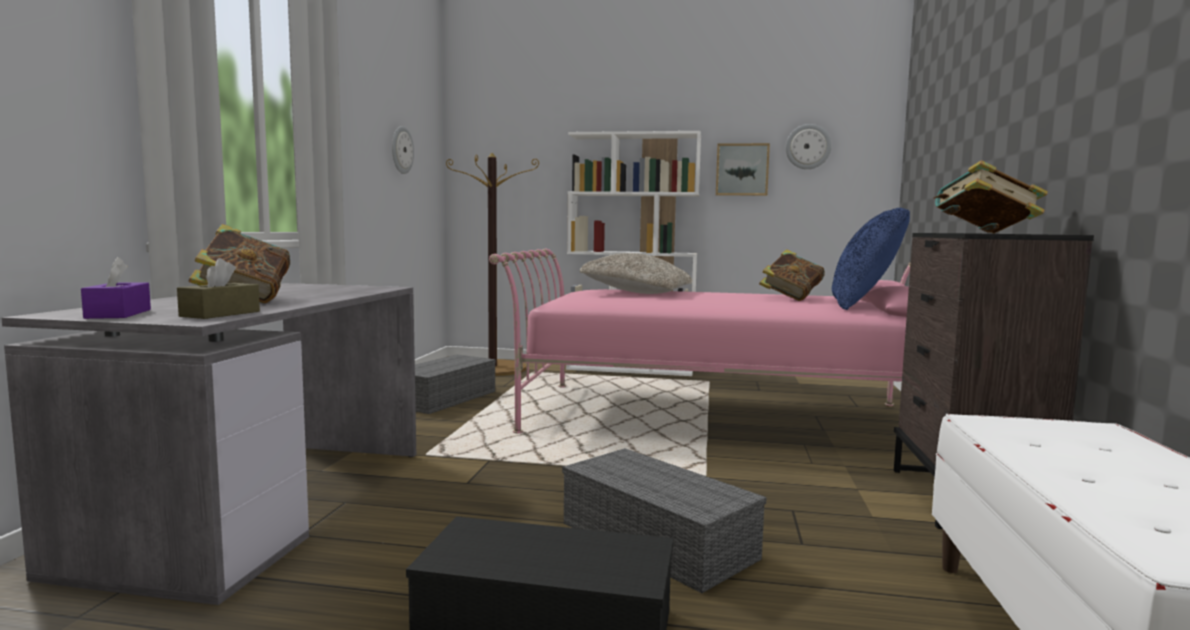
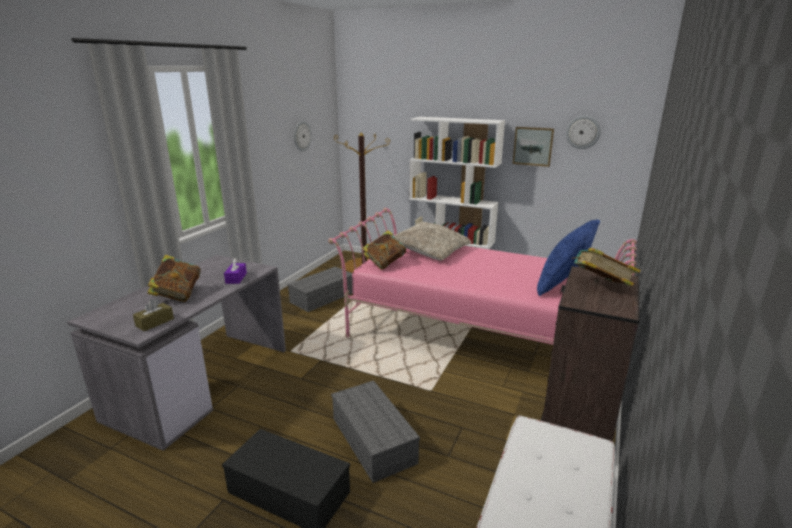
camera: 15 degrees right, 15 degrees up
(118, 314) = (113, 319): purple tissue box -> purple tissue box (236, 278)
(791, 298) = (524, 268): book -> book (385, 264)

